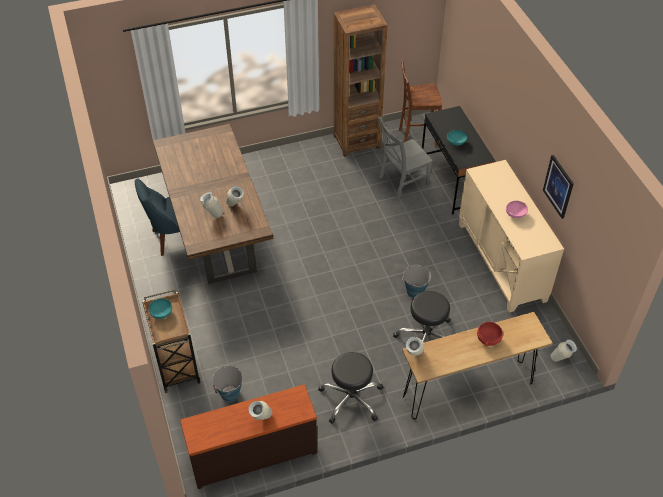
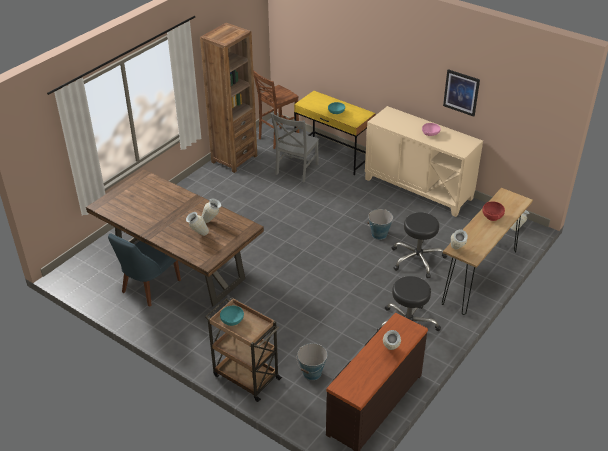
camera: 35 degrees left, 10 degrees down
(452, 182) = (333, 155): black desk -> yellow desk

